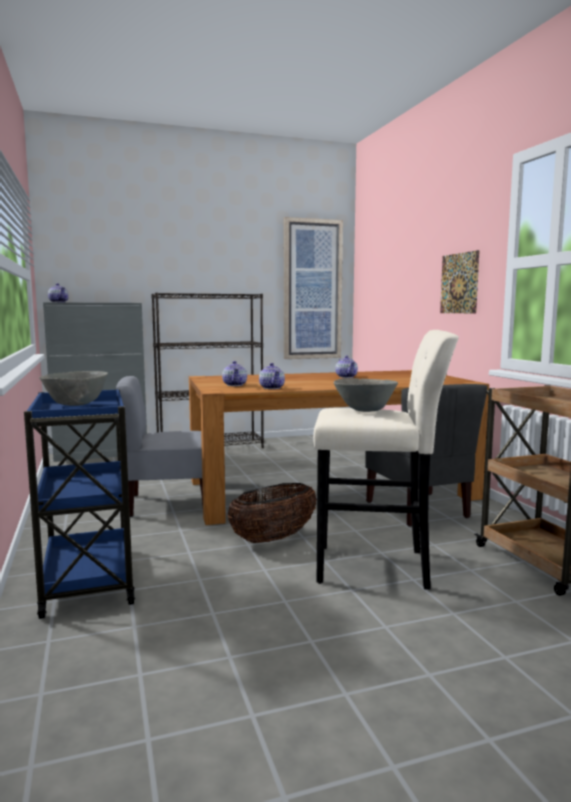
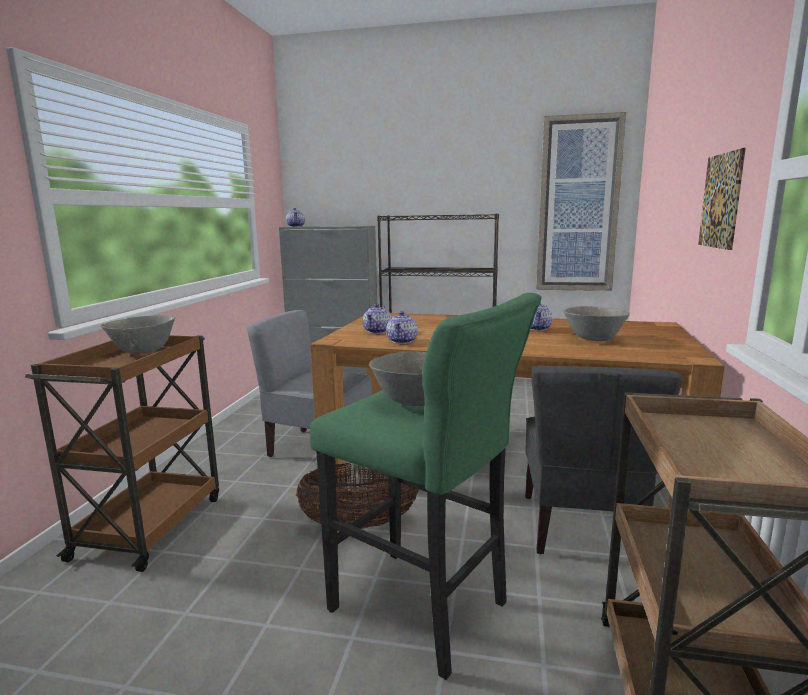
camera: 30 degrees right, 5 degrees up
(88, 579) = (151, 525): blue cart -> brown cart
(378, 567) = (425, 611): beige stool -> green stool
(395, 379) = (593, 340): none -> grey bowl

